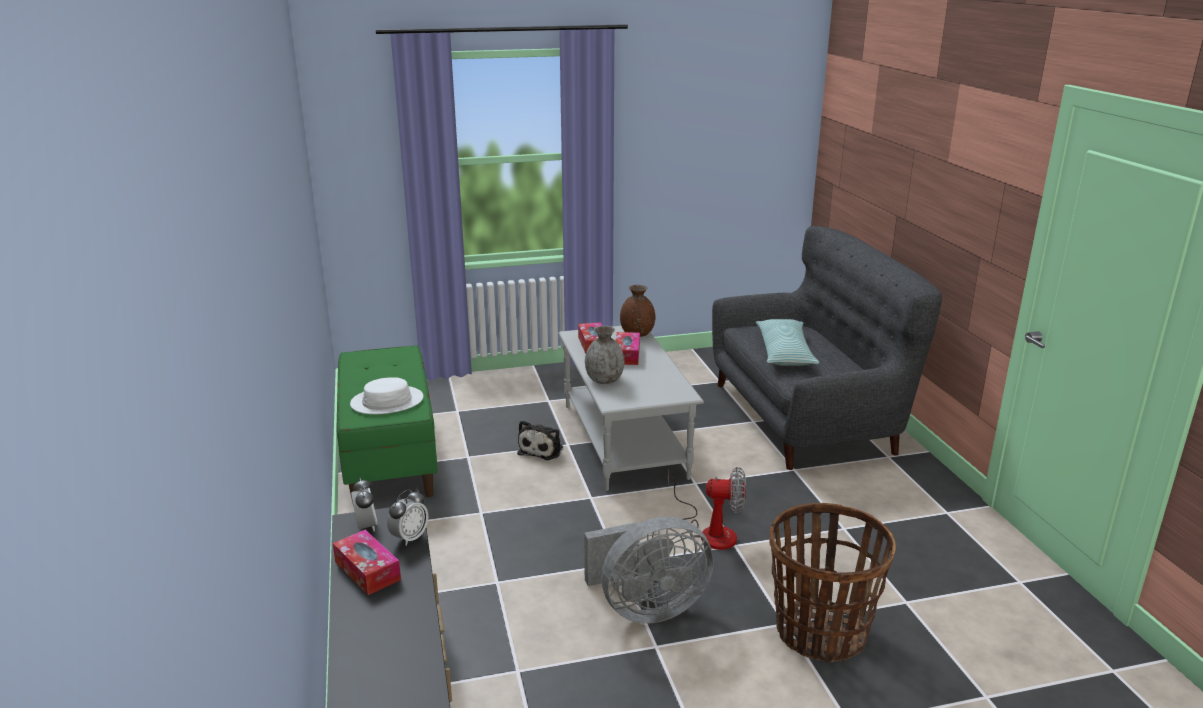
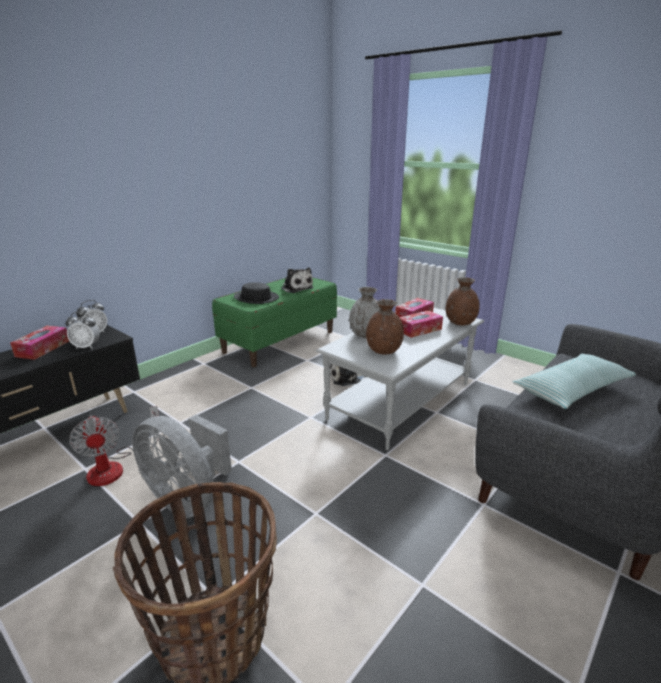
camera: 55 degrees right, 0 degrees up
(387, 402) = (256, 298): white hat -> black hat
(395, 370) = (296, 288): none -> plush toy
(649, 385) = (384, 351): none -> brown vase
(710, 531) = (322, 490): fan -> fan (115, 466)

